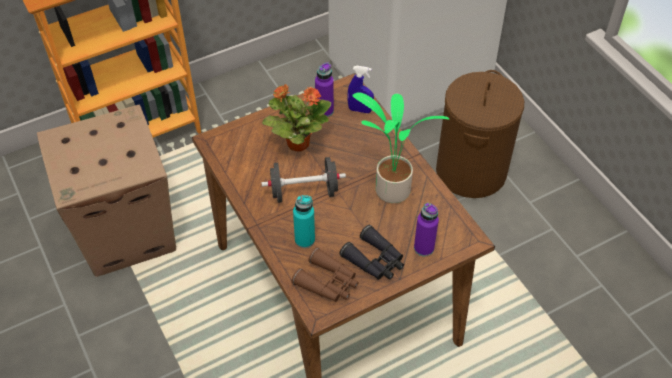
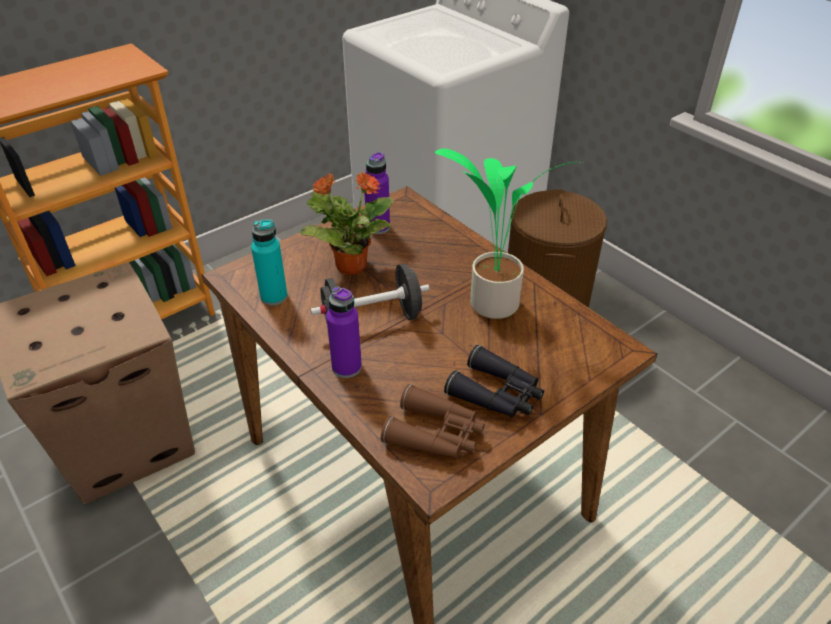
camera: 10 degrees left, 10 degrees down
(304, 240) = (386, 380): turquoise bottle -> turquoise bottle (274, 297)
(360, 110) = (424, 222): blue spray bottle -> none
(424, 248) = (561, 368): purple bottle -> purple bottle (346, 367)

